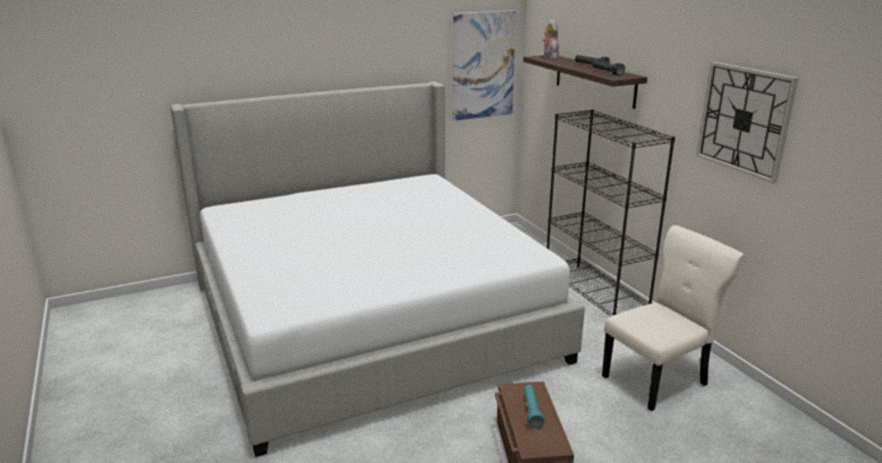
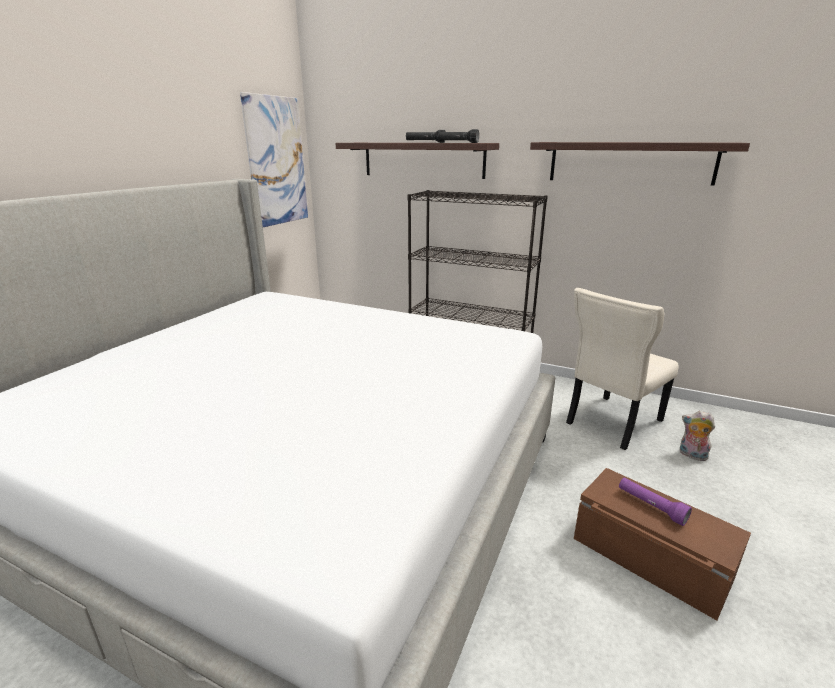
camera: 40 degrees left, 0 degrees up
(531, 411) = (651, 506): turquoise flashlight -> purple flashlight
(549, 57) = (364, 142): plush toy -> plush toy (691, 455)
(658, 379) = (611, 423): beige chair -> beige chair turned 150 degrees counterclockwise
(744, 120) = (630, 162): wall clock -> shelf

